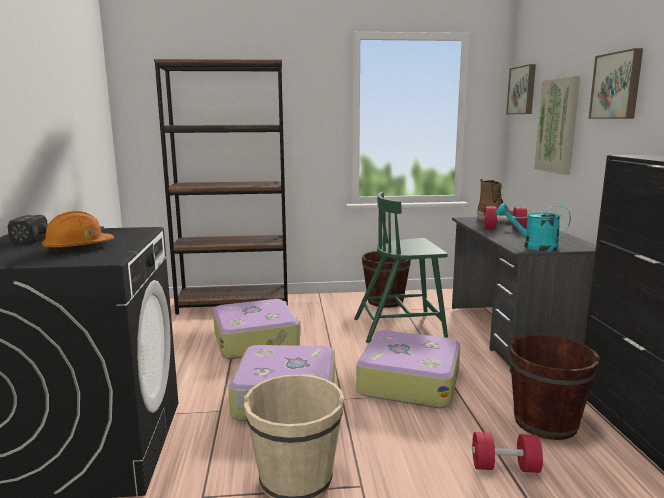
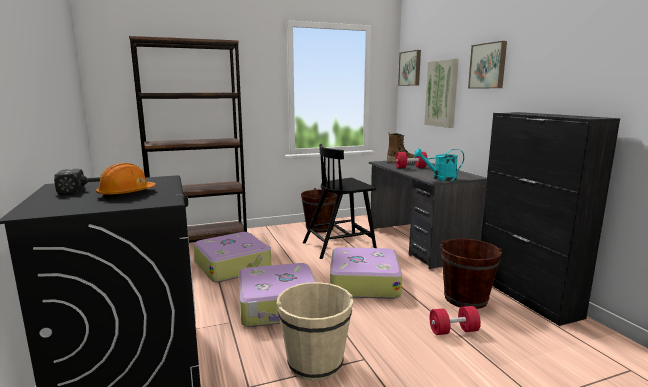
camera: 15 degrees left, 0 degrees up
(401, 327) = (340, 246): green chair -> black chair

